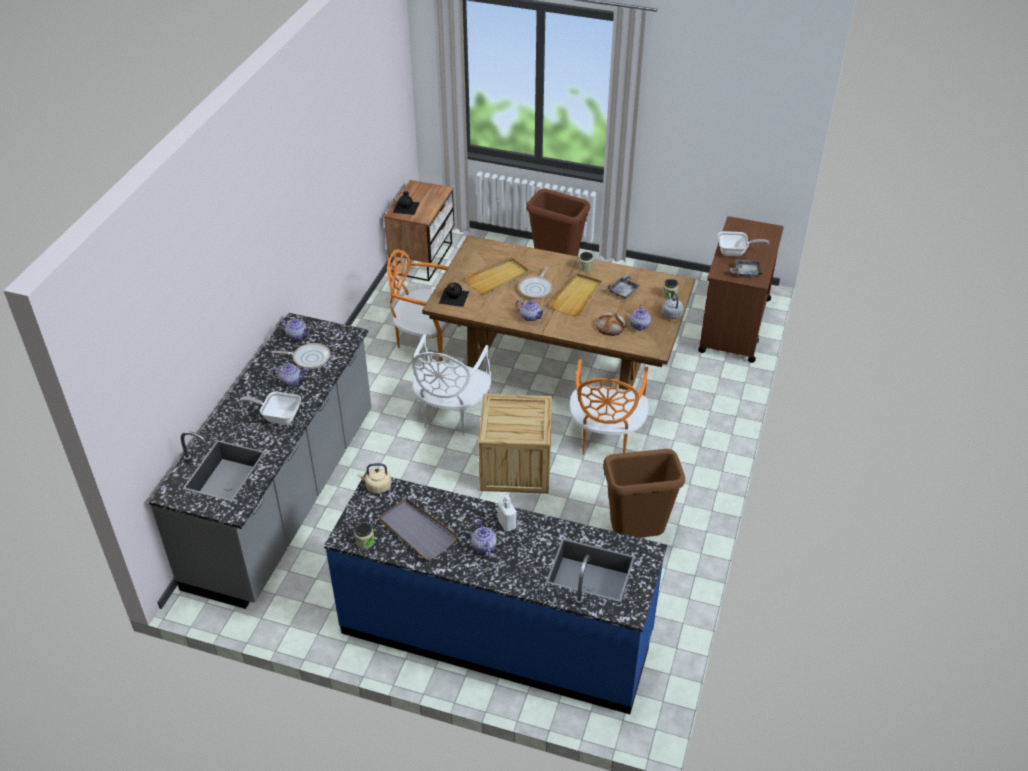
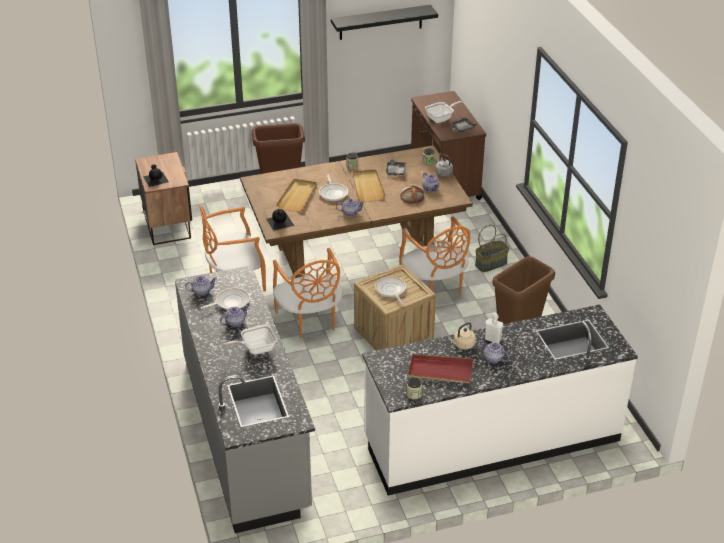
camera: 35 degrees left, 5 degrees down
(377, 486) = (381, 358): beige kettle -> beige kettle (463, 345)
(417, 531) = (440, 371): grey tray -> red tray
(451, 414) = (310, 320): white chair -> orange chair
(497, 633) = (491, 440): blue counter -> white counter
(511, 419) = (391, 290): none -> frying pan
(691, 439) = (491, 263): none -> basket
(712, 117) = (380, 22): none -> black shelf

